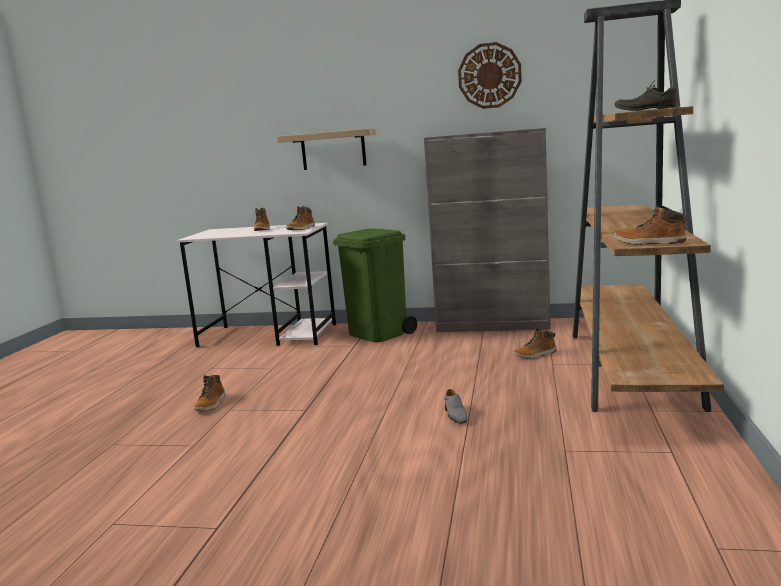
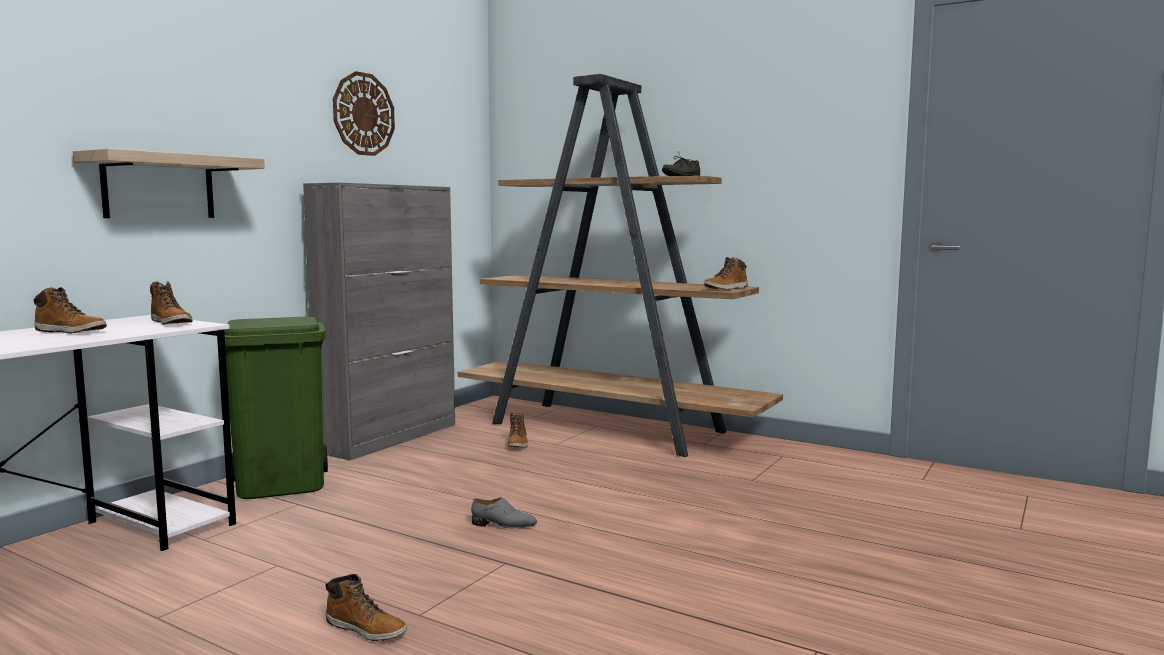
camera: 70 degrees left, 5 degrees down
(455, 415) = (631, 498): grey shoe -> grey shoe (503, 525)

